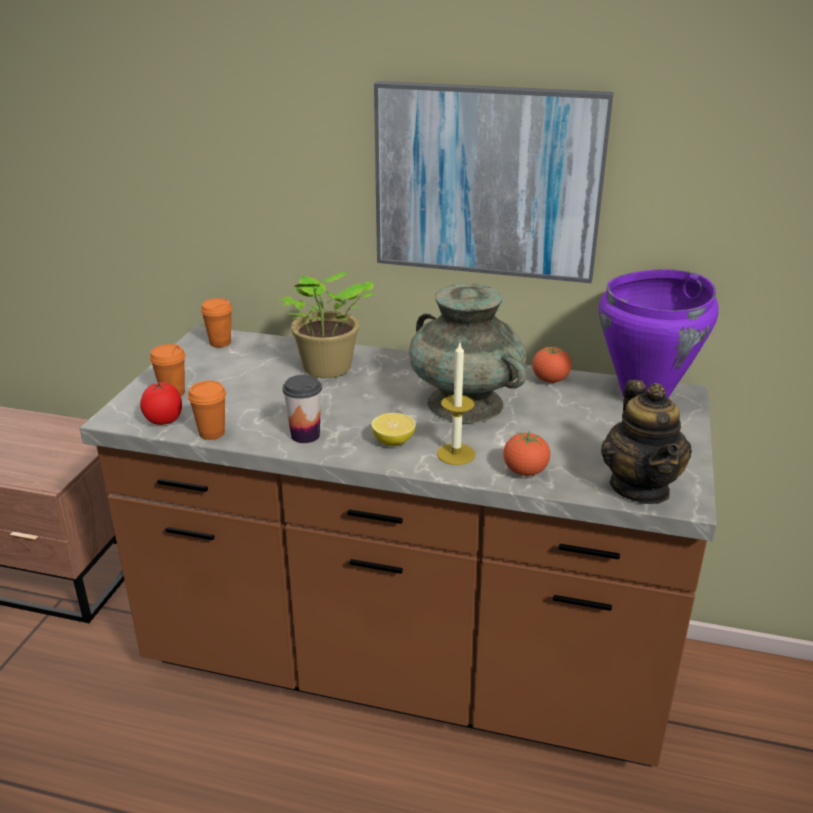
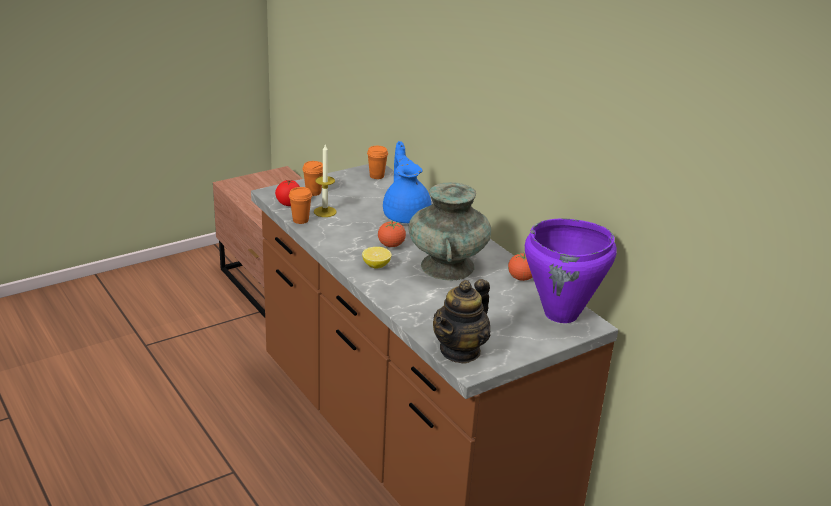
camera: 40 degrees right, 0 degrees up
(305, 435) = (340, 242): cup -> none
(326, 370) = (406, 214): potted plant -> blue teapot
(456, 454) = (396, 287): candle -> candle (325, 212)
(487, 181) = (523, 123): picture -> none
(525, 472) = (415, 312): tomato -> tomato (391, 245)

